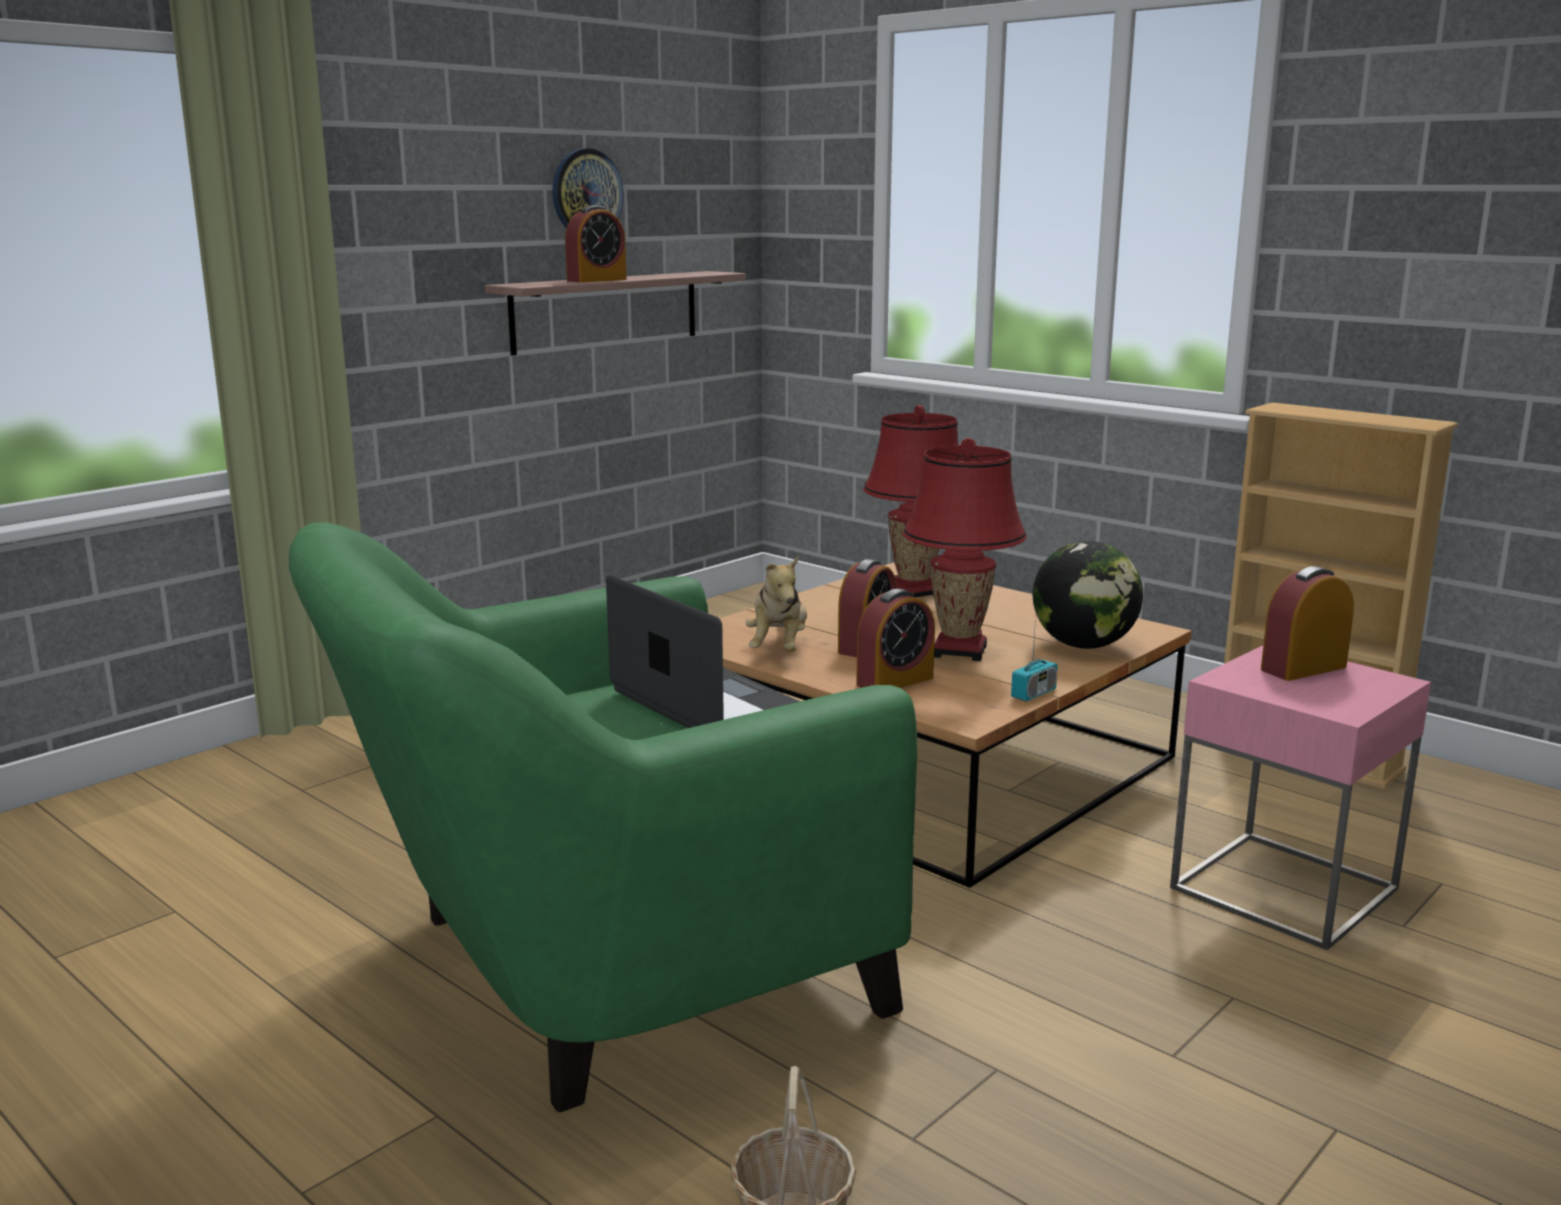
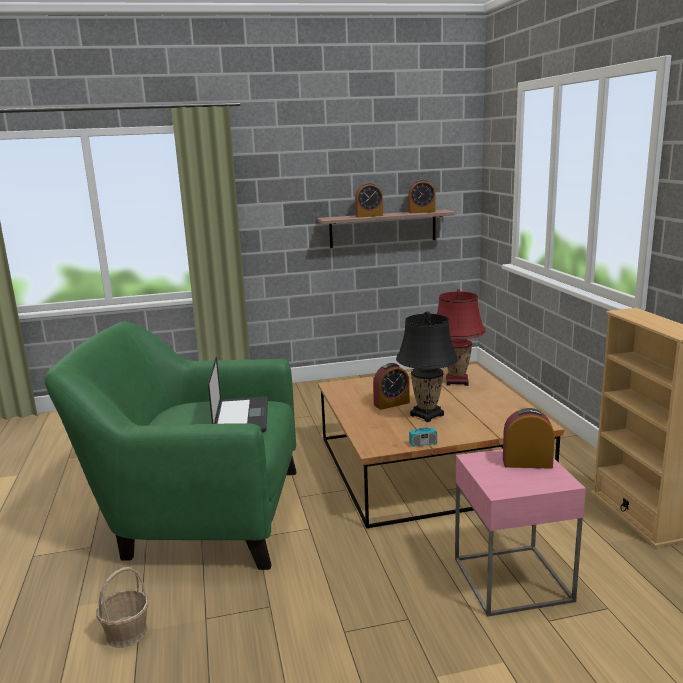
camera: 35 degrees right, 0 degrees up
(586, 193) = (373, 176): wall clock -> none
(779, 648) = (354, 397): plush toy -> none
(895, 681) = (374, 423): alarm clock -> alarm clock (421, 212)
(960, 651) = (427, 415): red table lamp -> black table lamp
(1083, 645) = (491, 425): globe -> none

